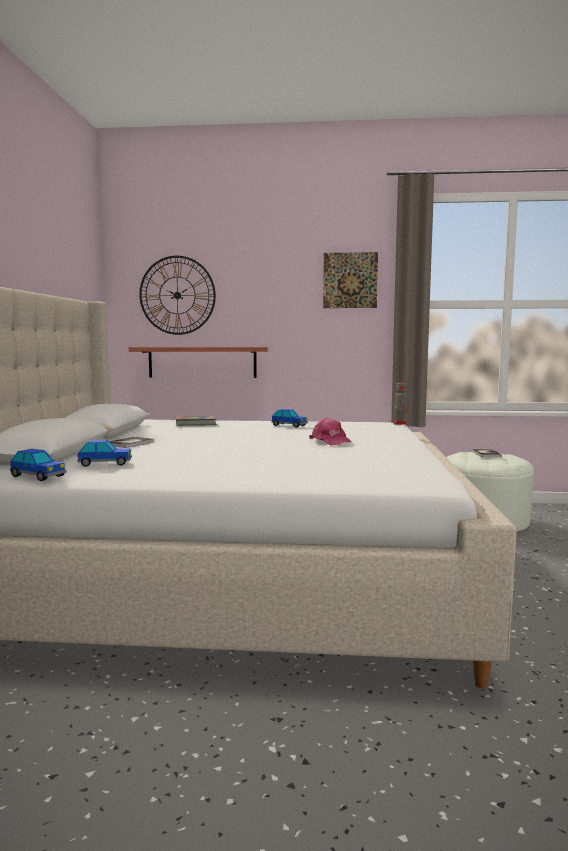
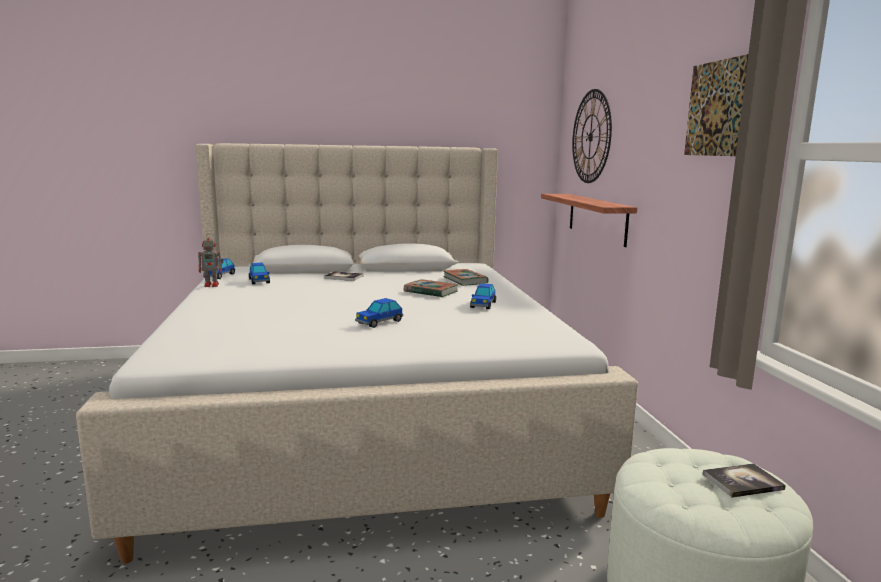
camera: 75 degrees right, 5 degrees up
(233, 430) = (431, 292): none -> book
(331, 441) = (379, 322): pink cap -> toy car
(399, 423) = (569, 347): toy robot -> toy robot (212, 285)

